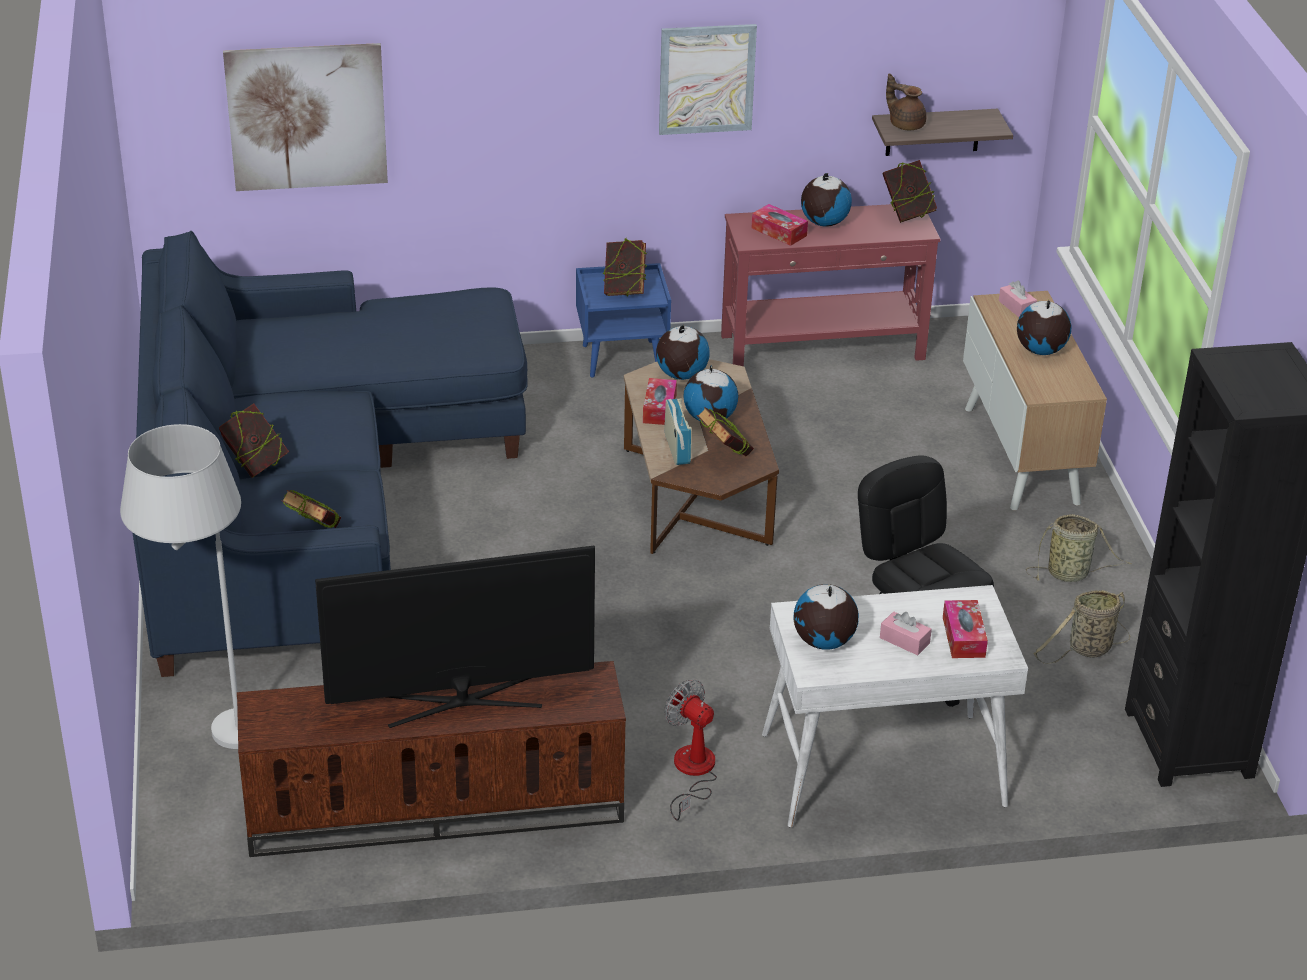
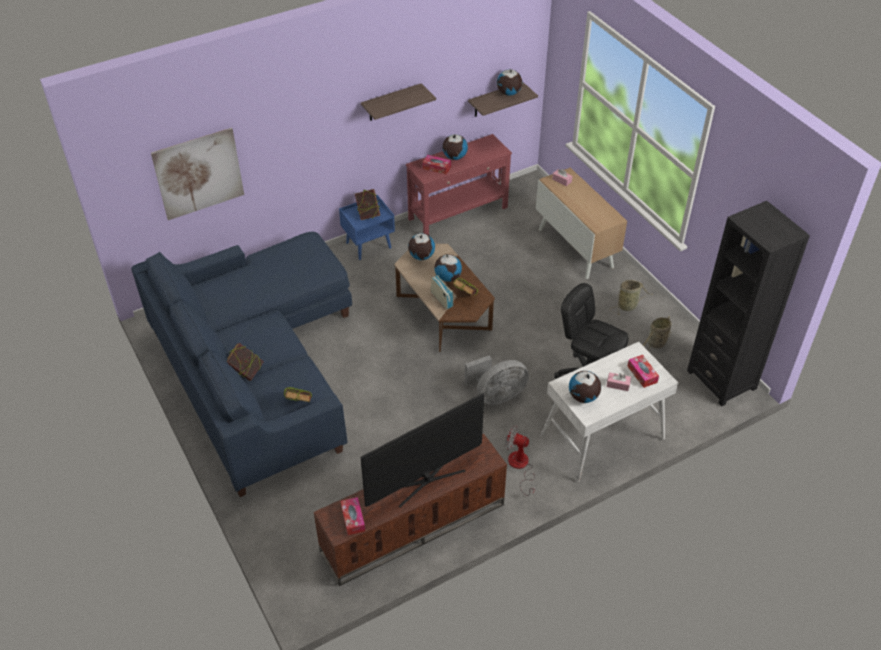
camera: 20 degrees left, 10 degrees up
(208, 733) = (281, 522): white floor lamp -> none
(659, 409) = (421, 279): tissue box -> tissue box (353, 519)
(706, 79) = (391, 103): picture -> shelf
(717, 650) = (496, 395): none -> grey fan
(905, 124) = (486, 101): brown teapot -> none
(907, 214) = (489, 142): book -> none
(1040, 351) = (585, 202): globe -> globe (508, 93)

